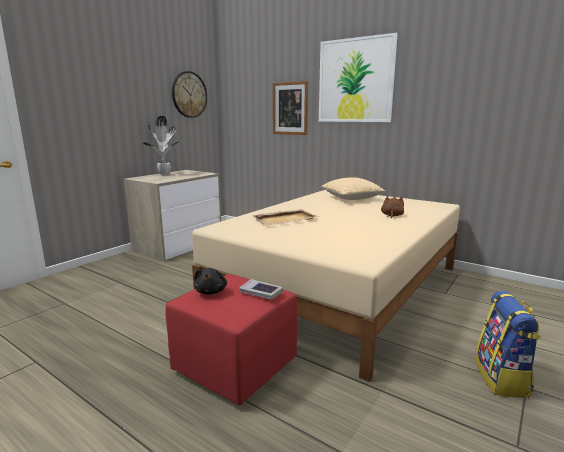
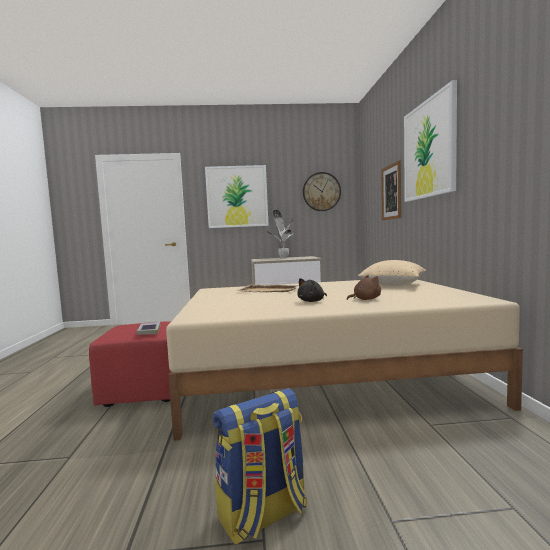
camera: 50 degrees right, 10 degrees down
(97, 93) = (237, 196): none -> picture
(211, 291) = (138, 324): black plush toy -> black plush toy (312, 301)

